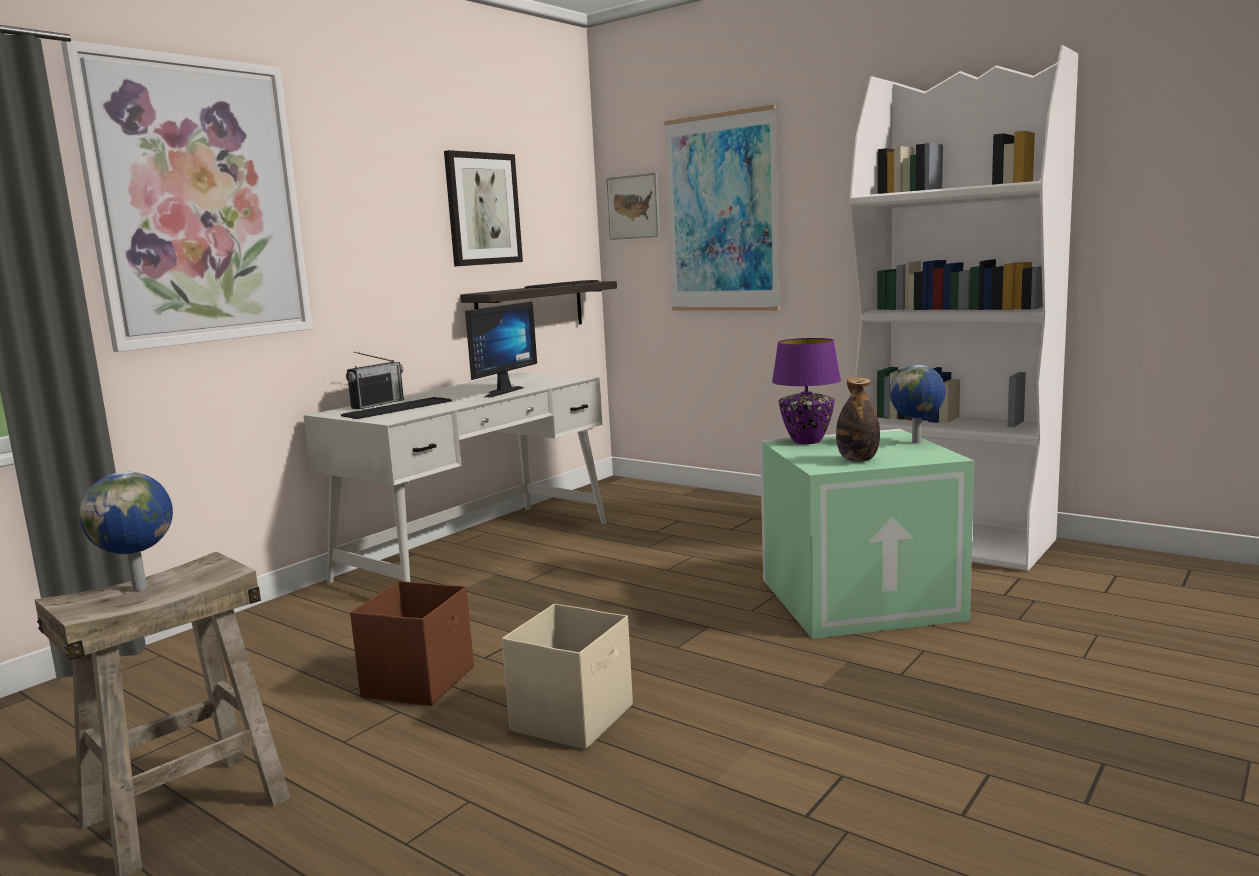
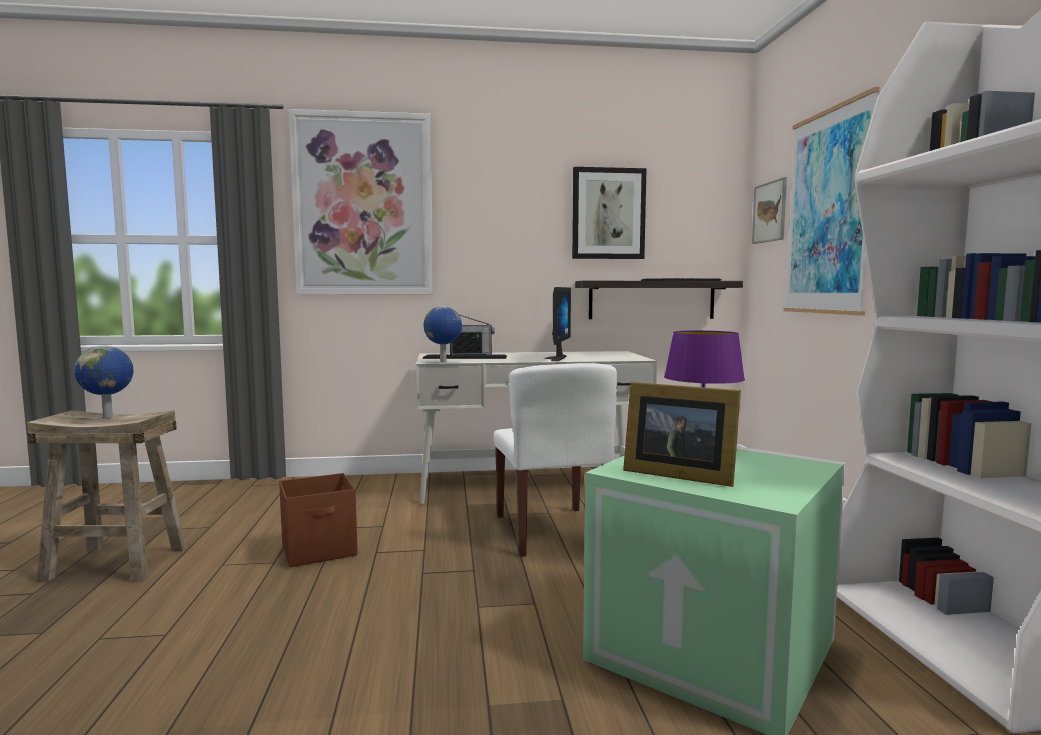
camera: 45 degrees right, 5 degrees down
(498, 392) = (553, 358): monitor -> monitor turned 60 degrees counterclockwise
(574, 717) = (315, 618): beige storage box -> none
(597, 578) = (553, 531): none -> white chair
(857, 460) = (676, 474): bottle -> picture frame
(917, 442) = (805, 478): globe -> globe (443, 362)

